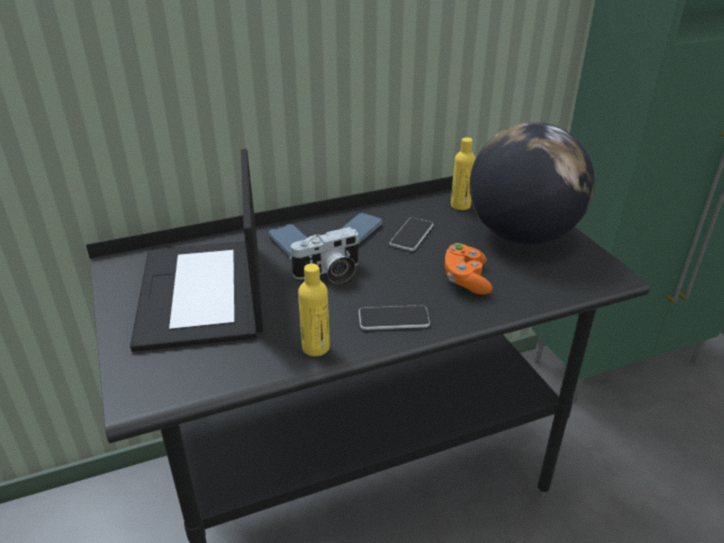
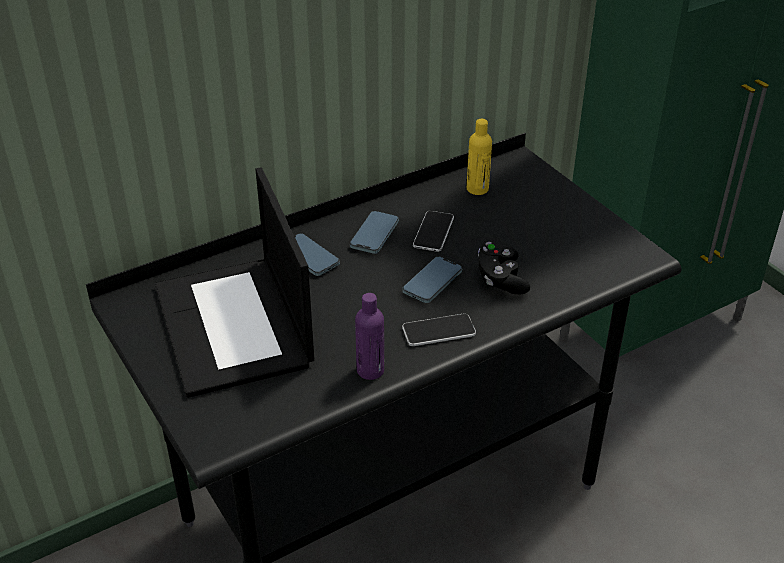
camera: 10 degrees left, 5 degrees up
(315, 347) = (370, 370): yellow bottle -> purple bottle
(329, 273) = (359, 288): camera -> none
(399, 276) = (432, 282): none -> phone
(466, 280) = (501, 279): orange game controller -> black game controller
(522, 235) = (548, 220): globe -> none

